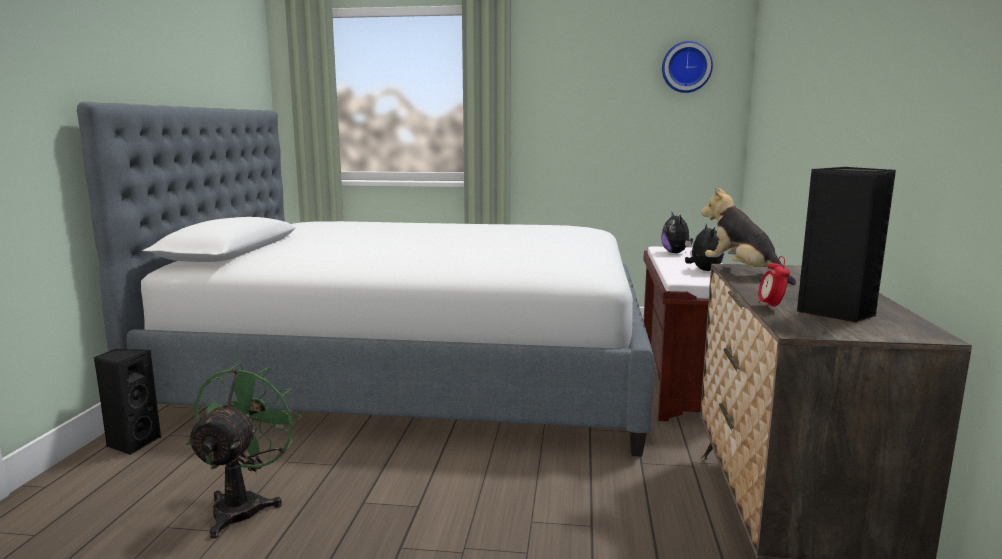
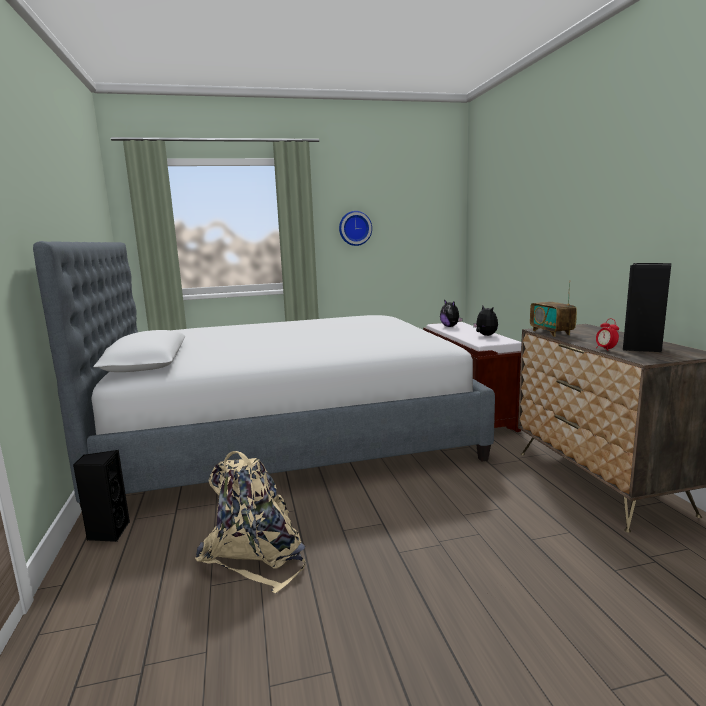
camera: 20 degrees left, 0 degrees up
(245, 505) = (257, 554): green fan -> beige backpack
(686, 67) = (427, 202): wall clock -> wall clock (355, 228)
(743, 273) = (551, 332): plush toy -> radio

